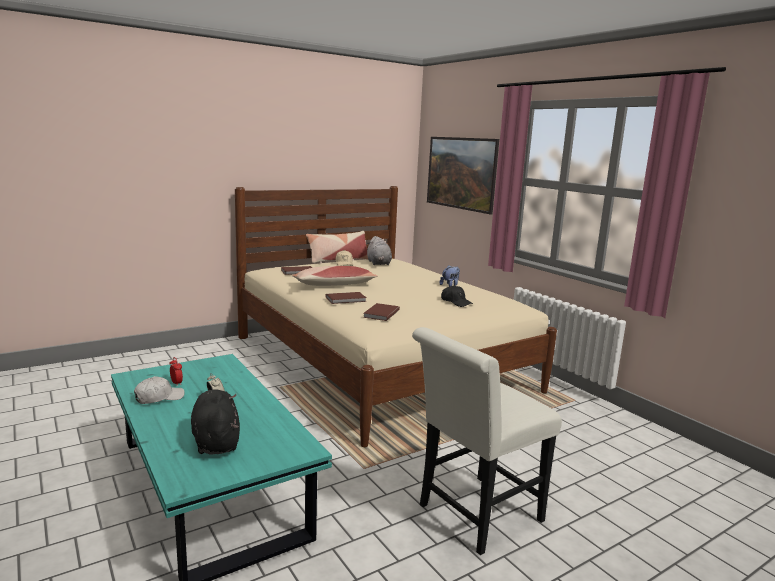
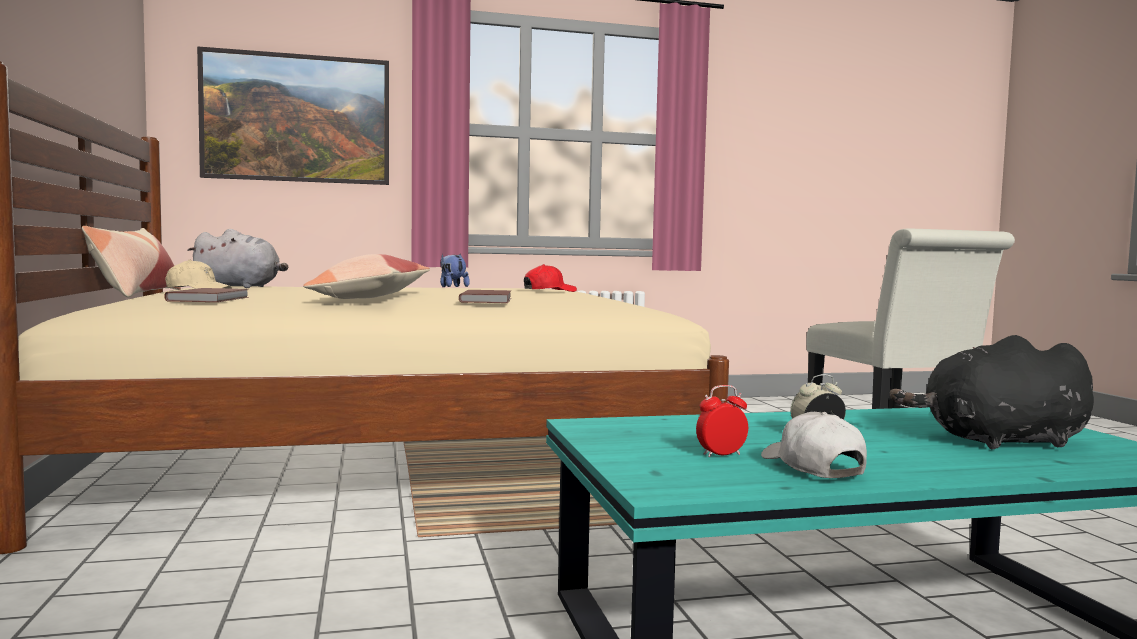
camera: 70 degrees left, 10 degrees down
(380, 314) = (587, 300): brown book -> none
(456, 302) = (549, 291): black cap -> red cap

